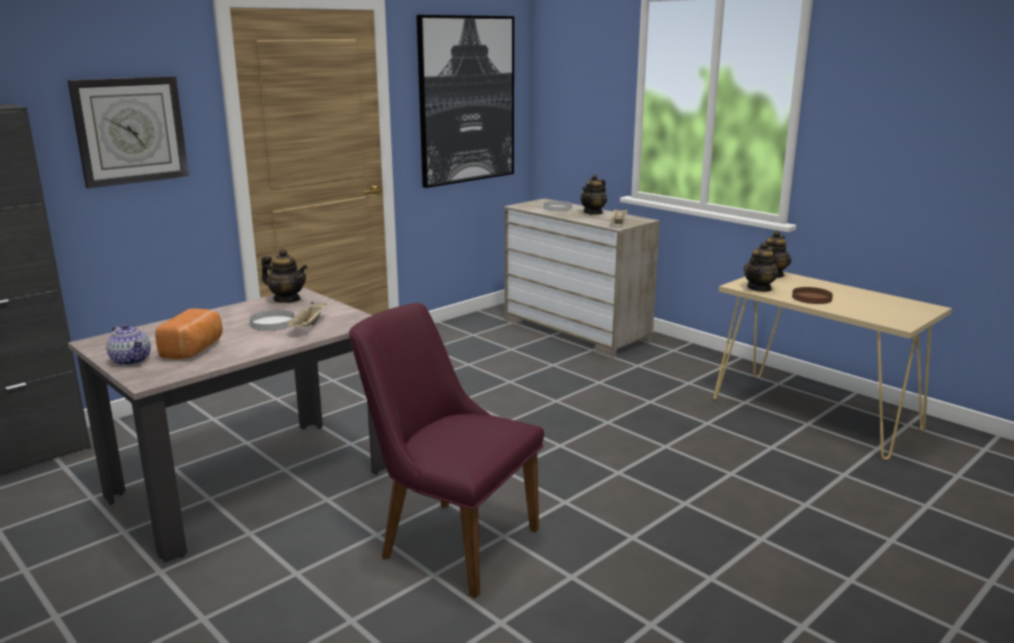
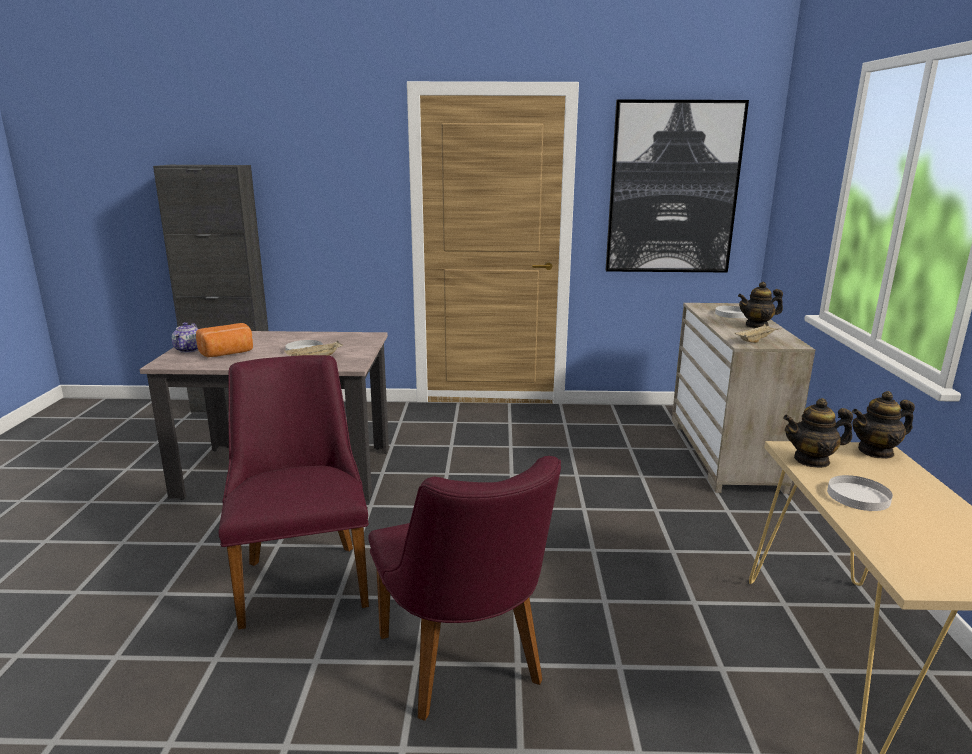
camera: 45 degrees right, 0 degrees up
(130, 130) = (332, 191): wall clock -> none
(287, 299) = (354, 337): teapot -> none
(664, 522) = (466, 668): none -> purple chair
(812, 298) = (858, 496): brown plate -> white plate

